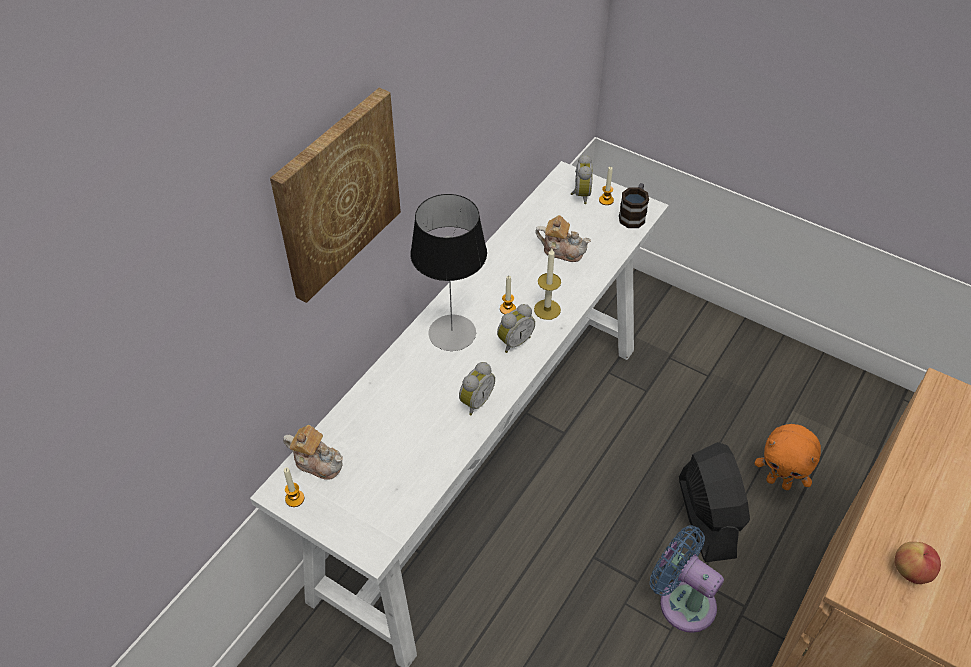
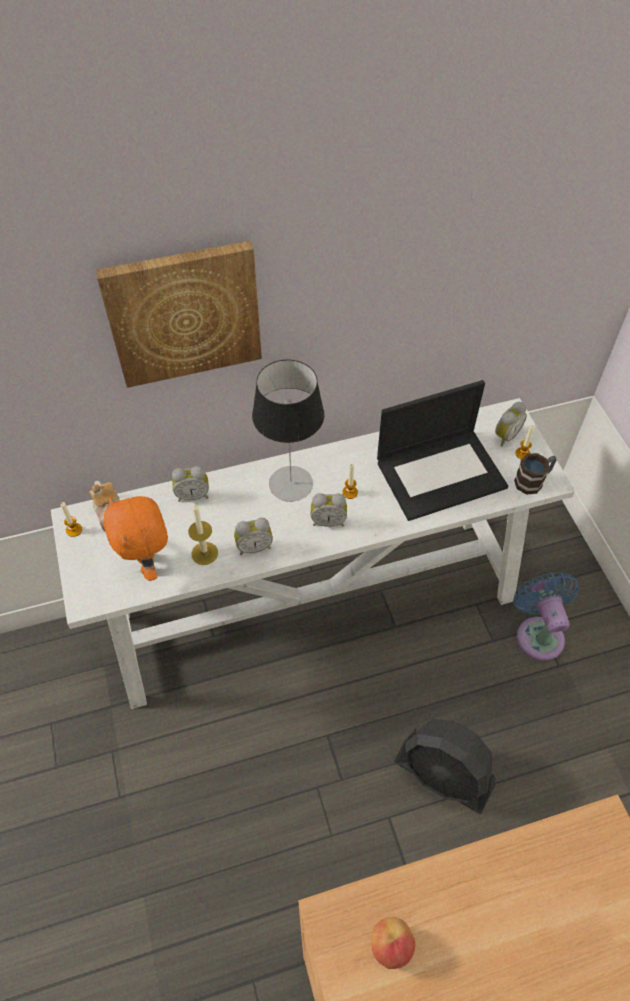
camera: 40 degrees right, 5 degrees up
(376, 396) = (193, 495): none -> alarm clock
(547, 309) = (379, 513): candle -> candle (204, 553)
(562, 250) = (441, 473): teapot -> laptop
(682, 601) = (361, 822): blue fan -> blue fan (538, 633)
(706, 517) = (443, 775): black fan -> black fan turned 90 degrees clockwise
(779, 482) = (533, 796): orange plush toy -> orange plush toy (148, 564)

